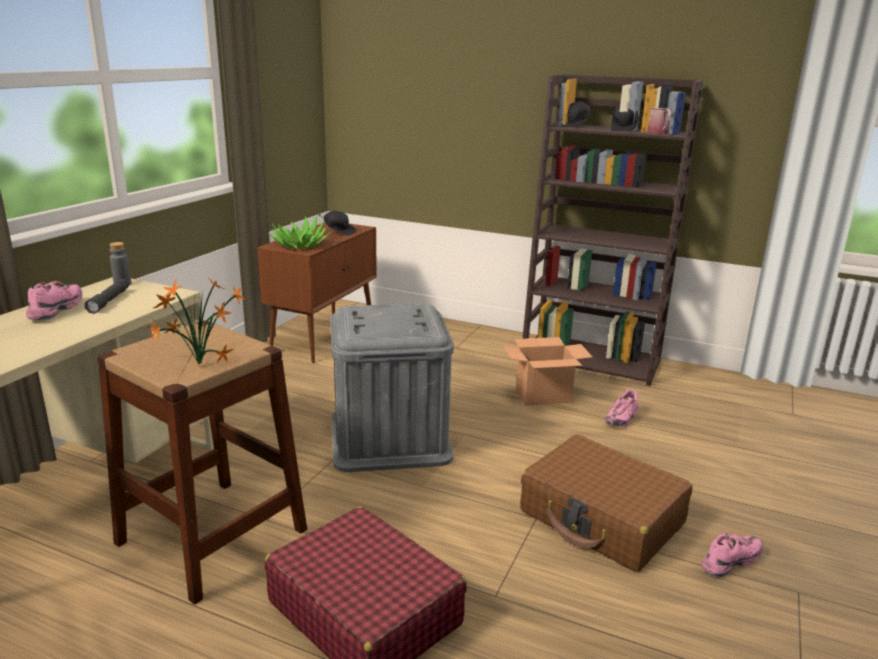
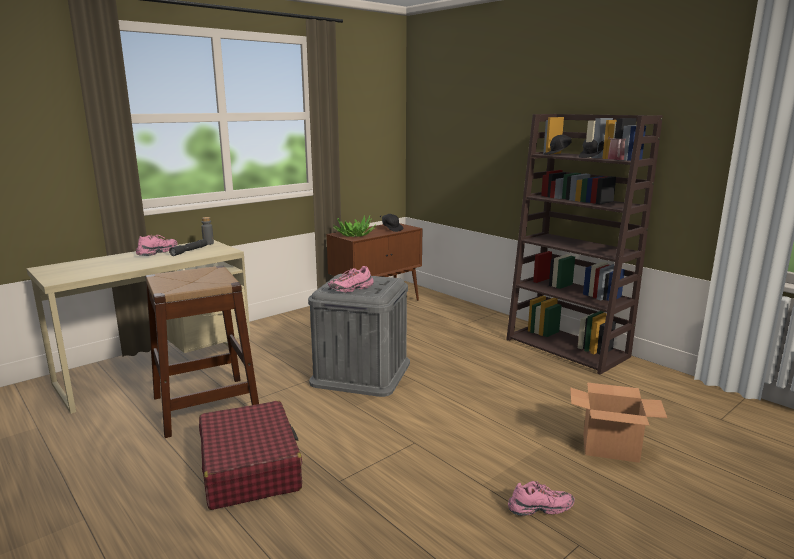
camera: 25 degrees right, 5 degrees down
(198, 364) = (186, 285): potted plant -> none
(543, 396) = (500, 366): cardboard box -> cardboard box (611, 448)
(602, 518) = (464, 454): brown suitcase -> none
(621, 419) = (549, 393): pink shoe -> pink shoe (351, 289)

